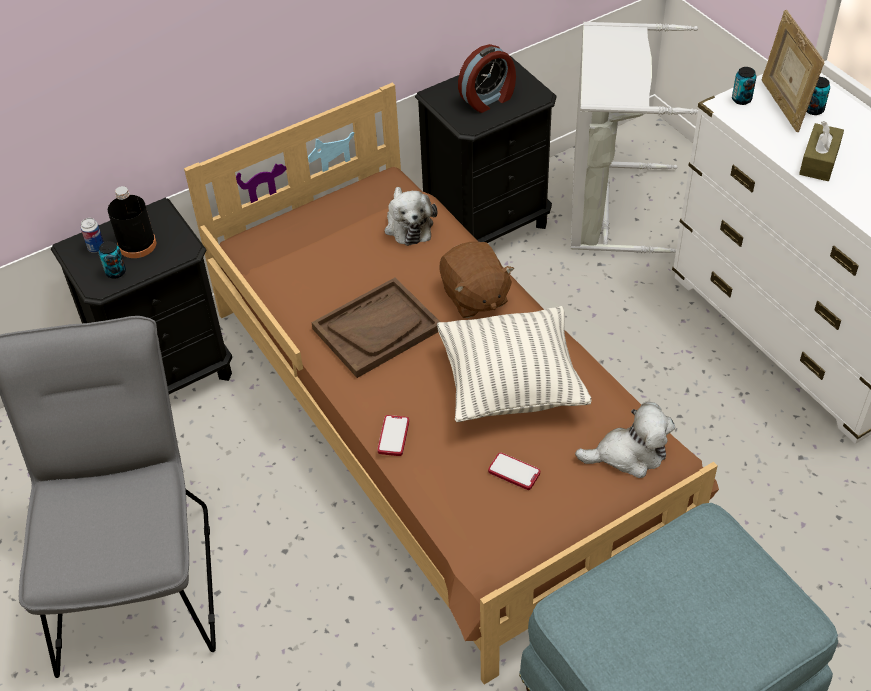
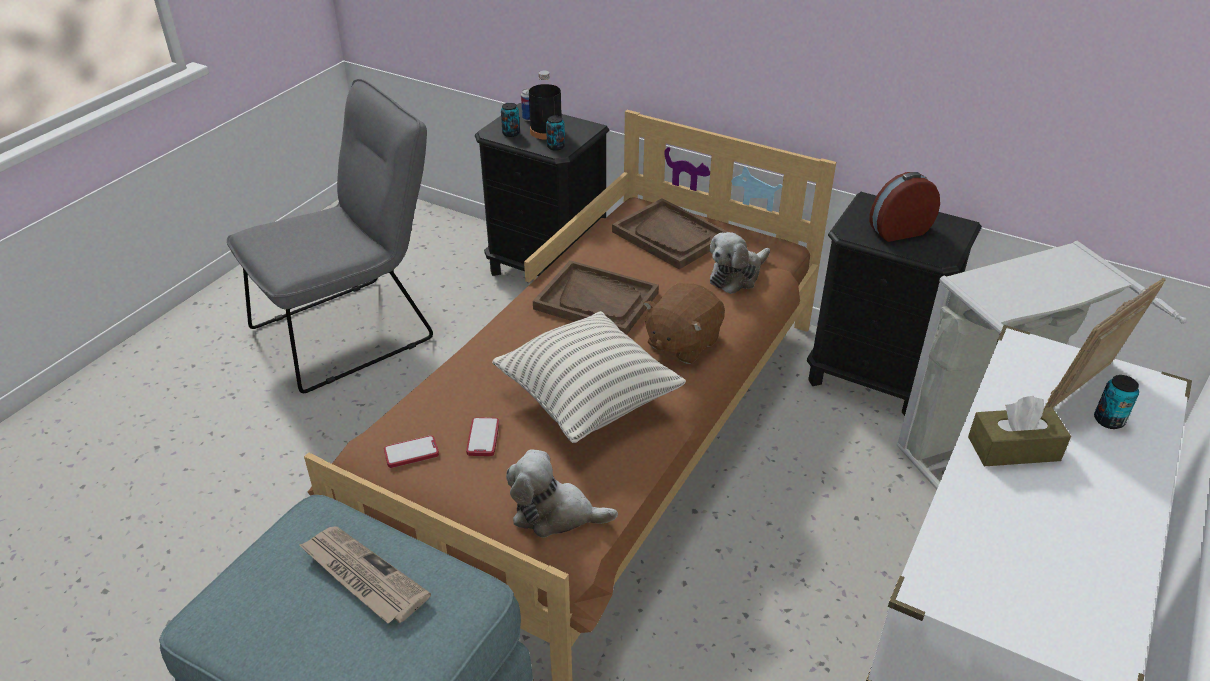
camera: 60 degrees right, 10 degrees down
(316, 241) = (670, 236): none -> brown tray
(393, 436) = (481, 351): phone -> phone (411, 453)
(488, 99) = (898, 230): alarm clock -> alarm clock turned 135 degrees clockwise
(629, 454) = (555, 513): plush toy -> plush toy turned 135 degrees clockwise
(665, 589) = (362, 576): none -> newspaper
(741, 99) = (1050, 355): can -> can (556, 147)

